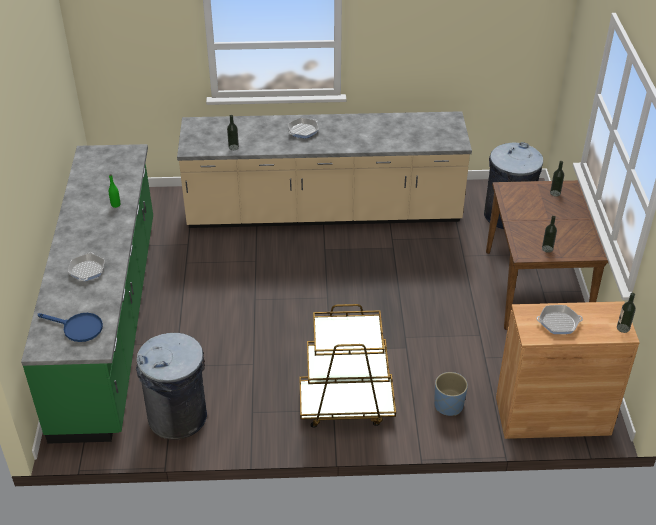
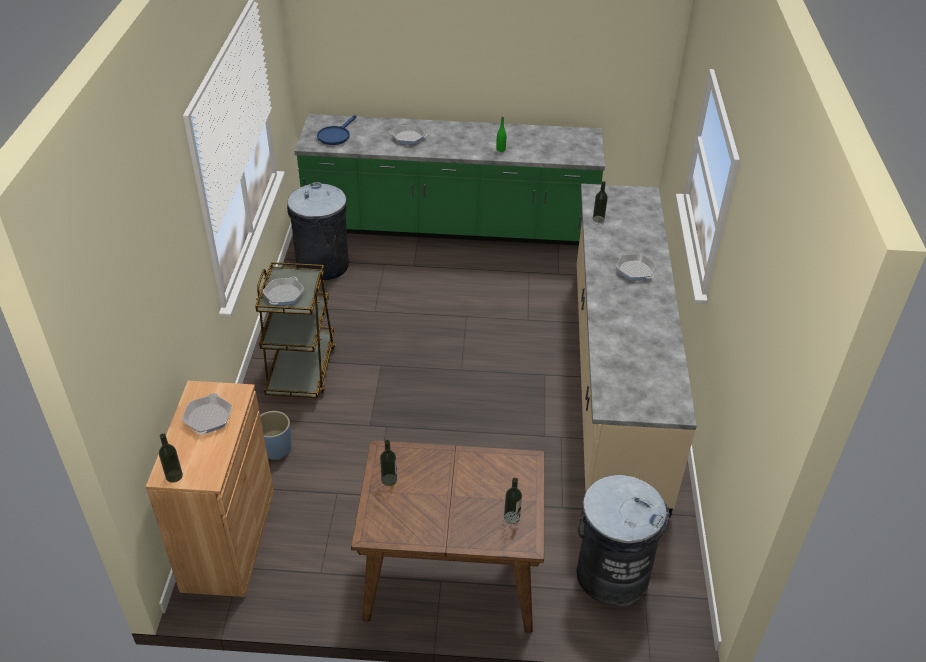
camera: 95 degrees right, 0 degrees up
(357, 337) = (284, 295): none -> frying pan

